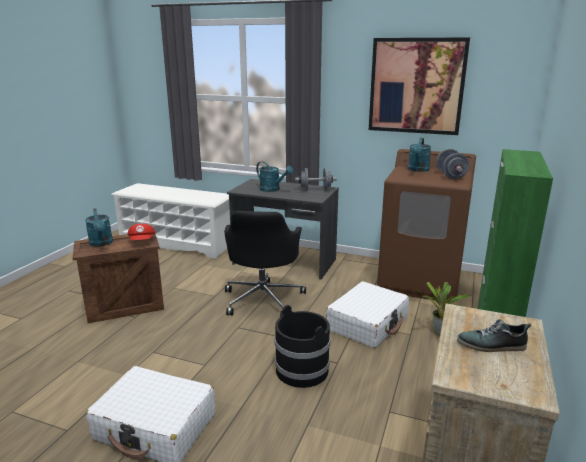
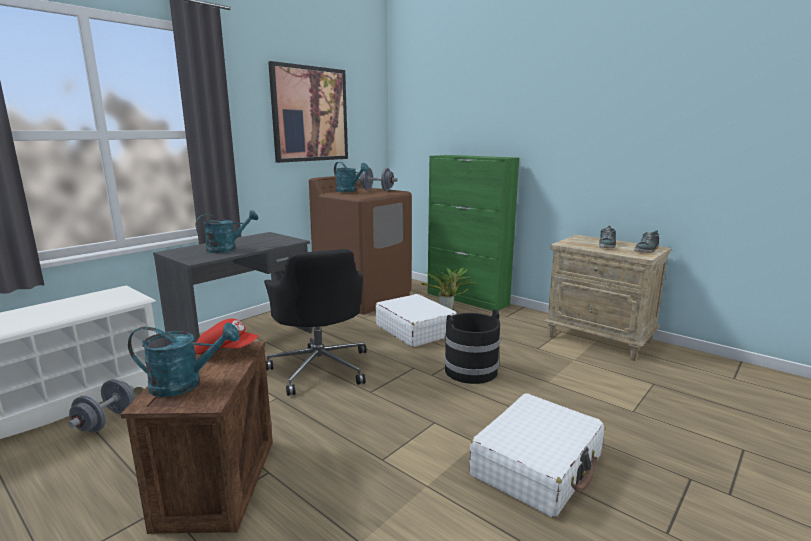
camera: 70 degrees left, 5 degrees down
(263, 299) = (320, 368): black office chair -> black office chair turned 45 degrees clockwise
(315, 189) = (262, 237): grey dumbbell -> grey dumbbell (106, 421)
(501, 382) = (647, 250): none -> shoe

